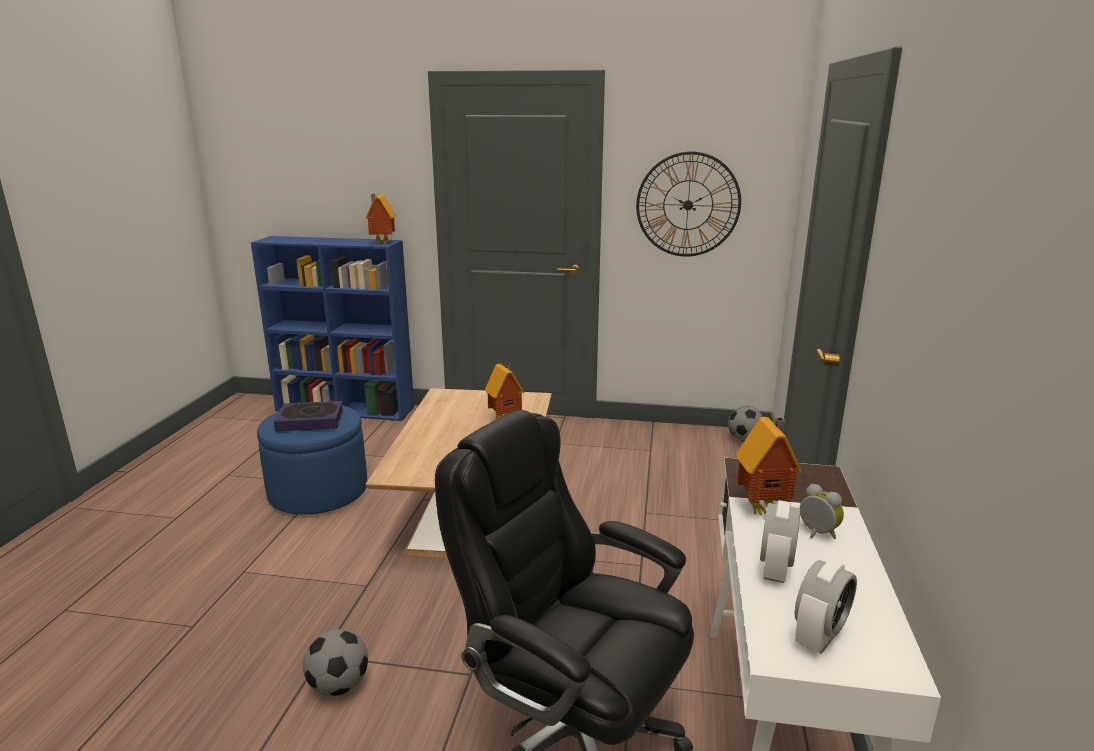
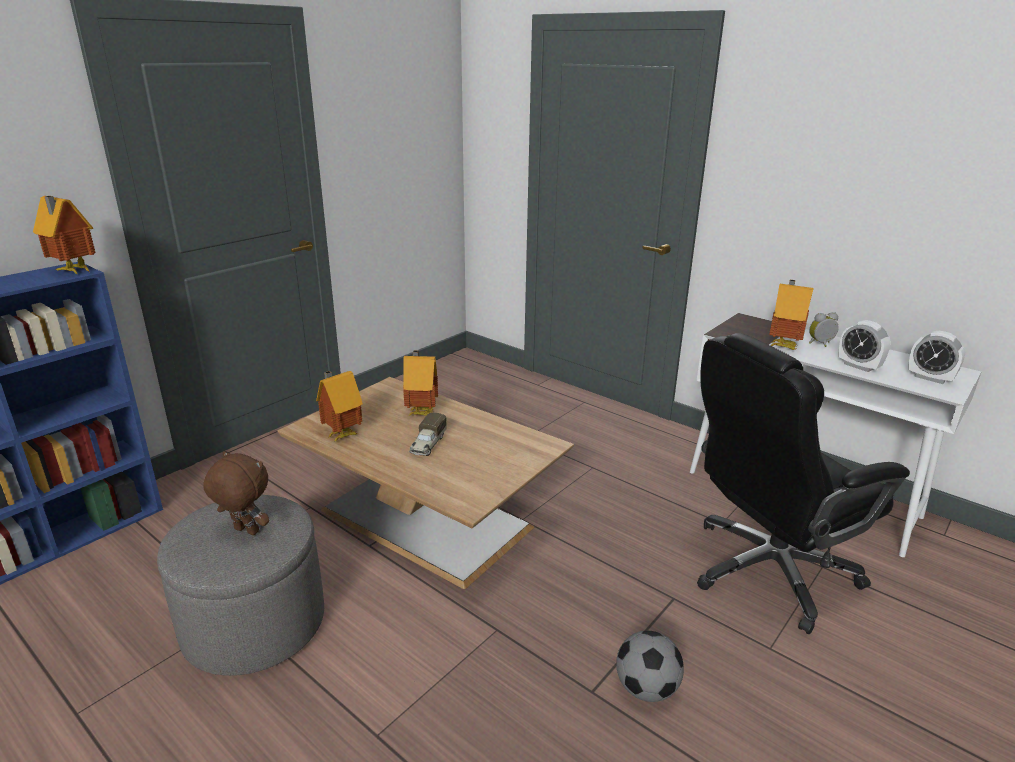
camera: 60 degrees left, 5 degrees up
(310, 421) = (245, 531): book -> brown plush toy
(318, 492) = (254, 624): blue ottoman -> grey ottoman
(443, 406) = (341, 435): none -> toy house
(459, 437) = (427, 445): none -> toy truck
(688, 205) = (391, 154): wall clock -> none
(744, 439) = (469, 360): football -> none
(819, 637) = (930, 378): alarm clock -> alarm clock turned 150 degrees clockwise

